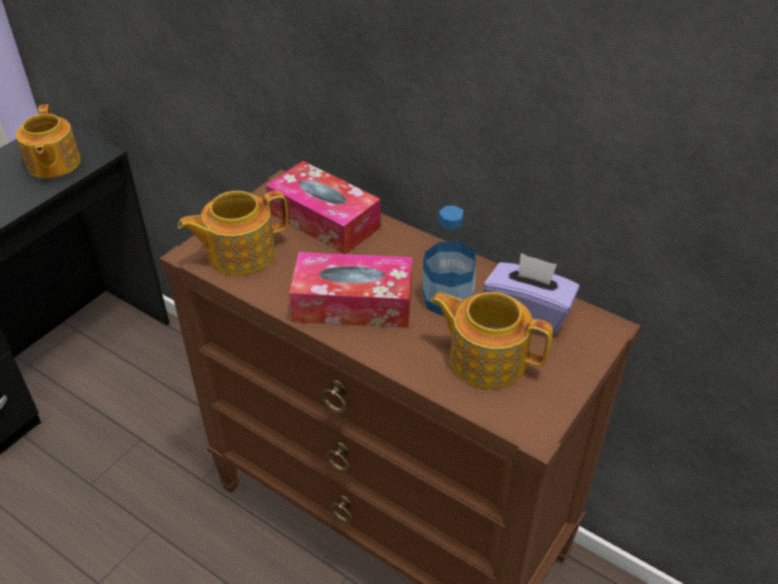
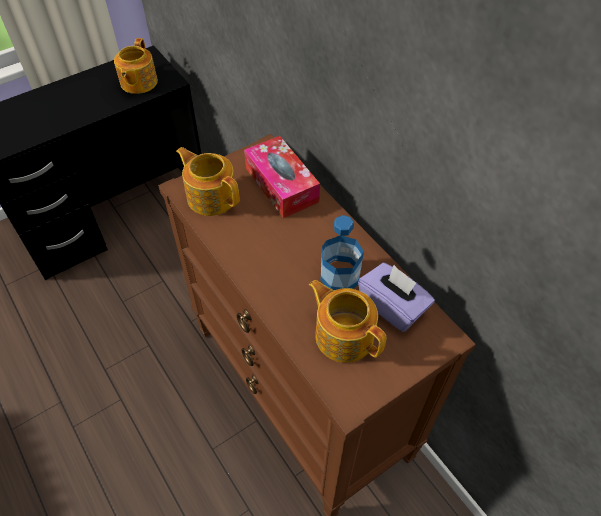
camera: 20 degrees right, 10 degrees up
(239, 253) = (211, 196): teapot -> teapot turned 45 degrees clockwise
(353, 303) = (270, 260): tissue box -> none

